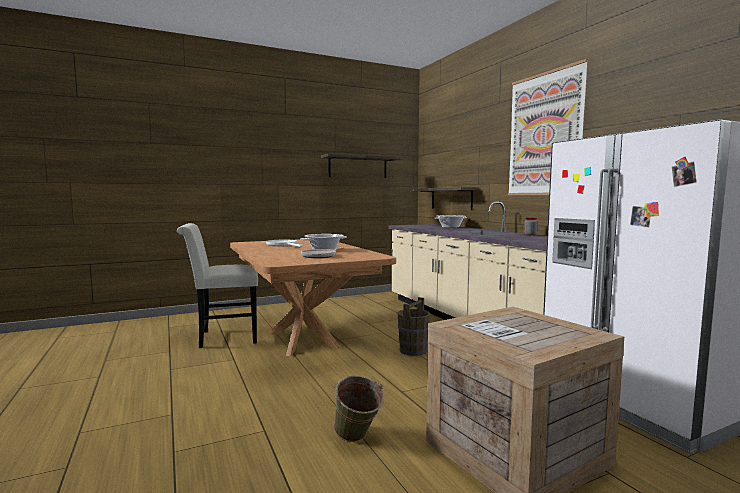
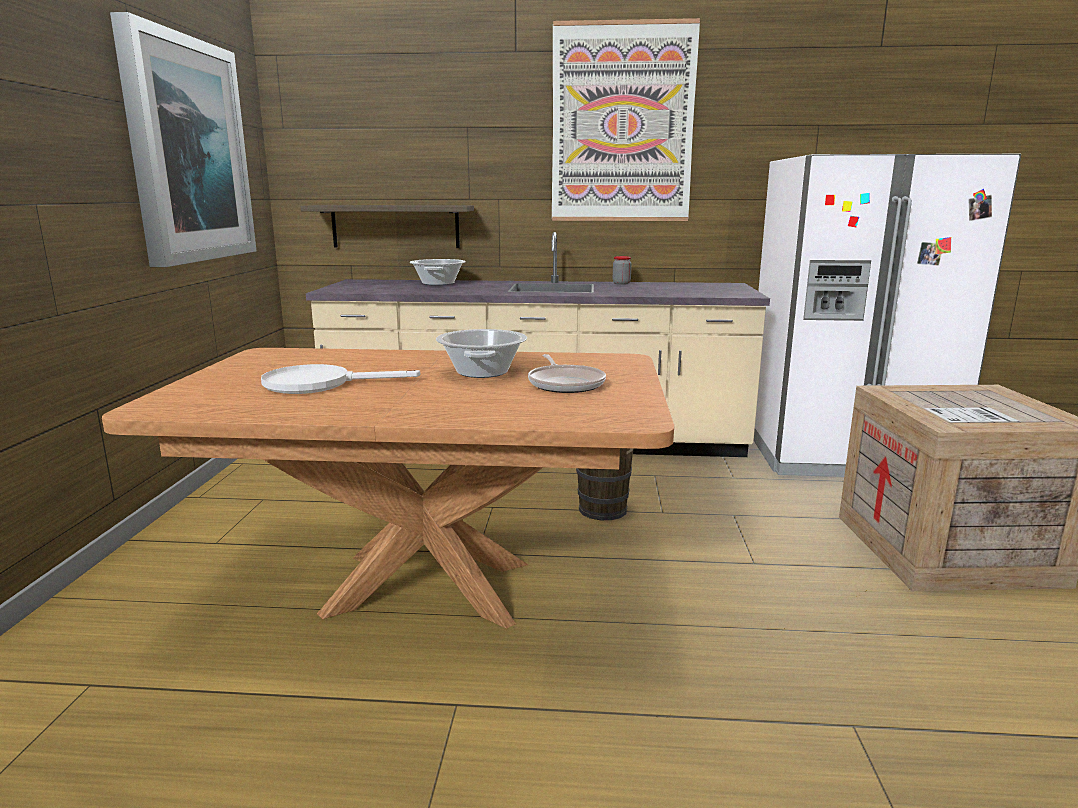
camera: 60 degrees left, 10 degrees up
(223, 337) = (266, 696): white chair -> none
(357, 440) = (902, 641): green bucket -> none
(358, 167) = (187, 151): shelf -> picture

